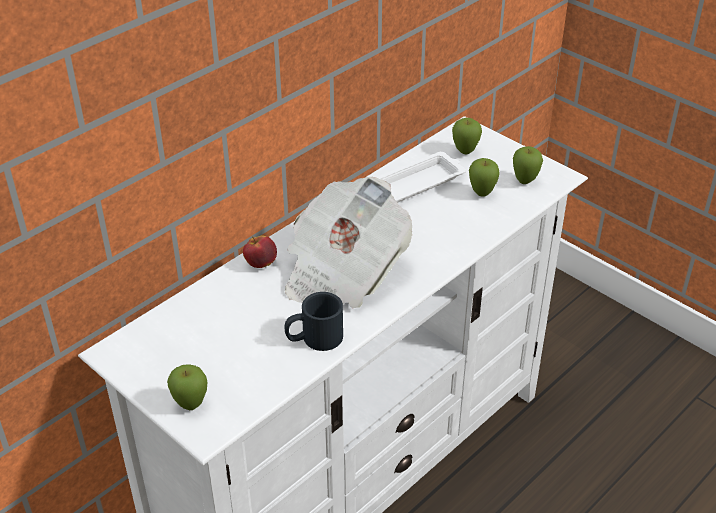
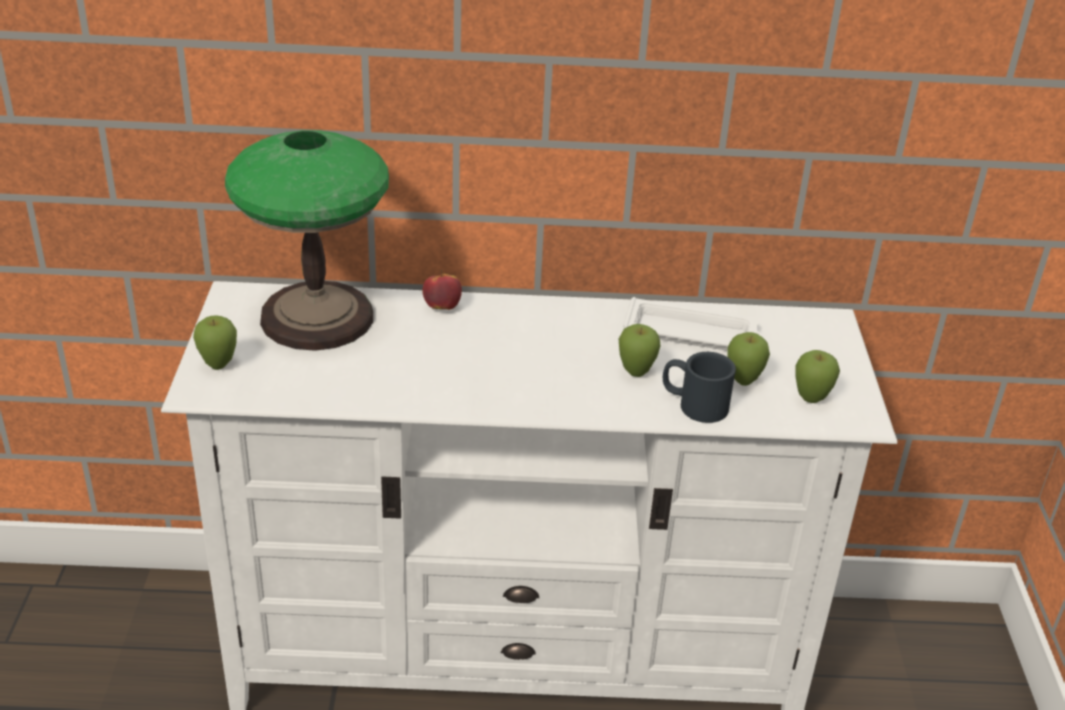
camera: 45 degrees right, 5 degrees down
(198, 326) = (317, 318): none -> table lamp
(314, 339) = (383, 387): black mug -> black mug (693, 404)
(343, 271) = (497, 356): newspaper -> none
(465, 152) = (792, 338): apple -> apple (635, 373)

